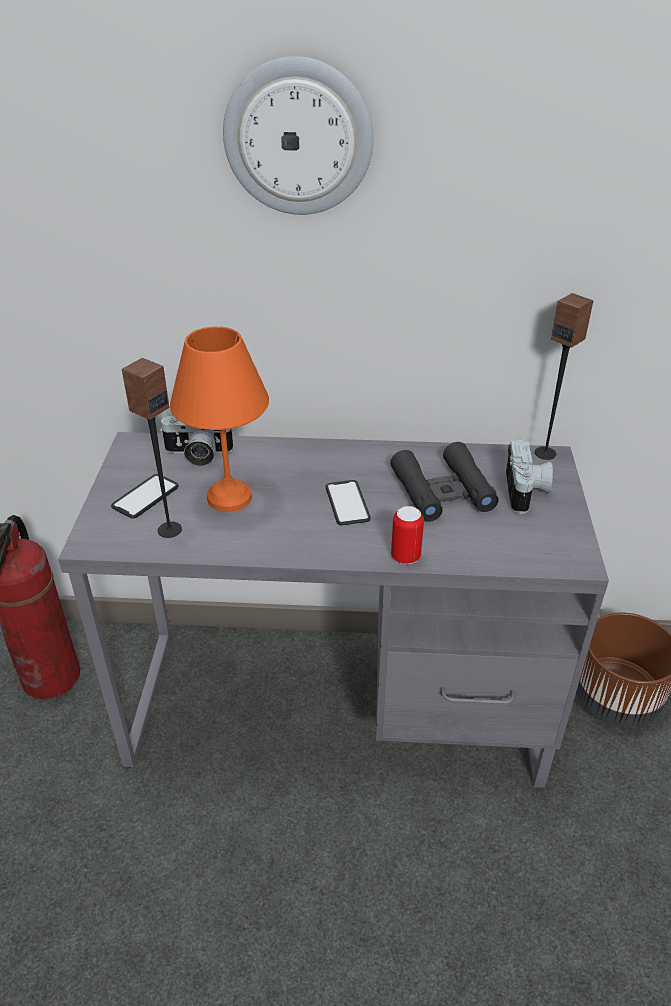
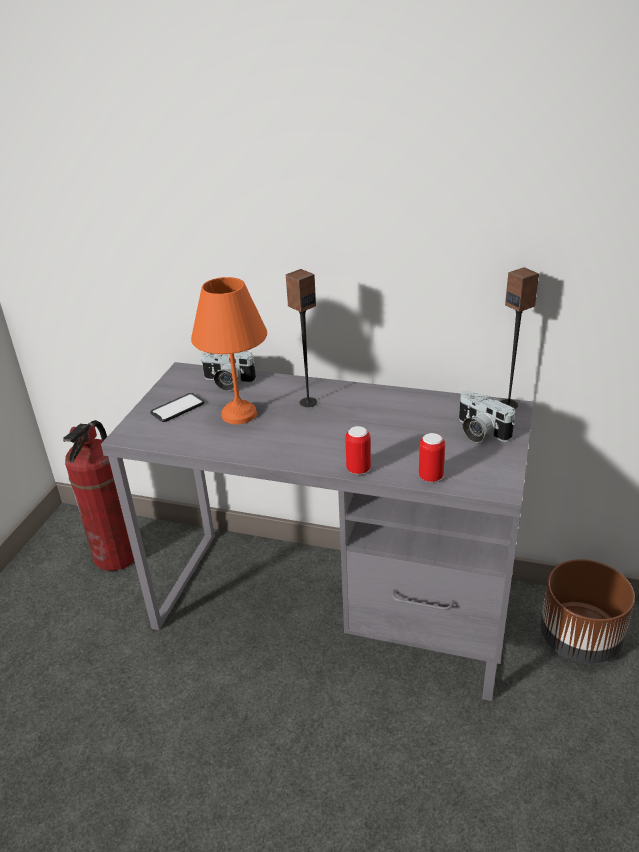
camera: 15 degrees right, 5 degrees down
(169, 529) = (186, 432): speaker -> speaker (308, 402)
(298, 138) = (305, 138): wall clock -> none
(347, 503) = (328, 427): phone -> none
(442, 491) = (408, 425): black binoculars -> none
(494, 557) = (430, 477): none -> can
(526, 492) = (479, 432): camera -> camera turned 120 degrees clockwise

